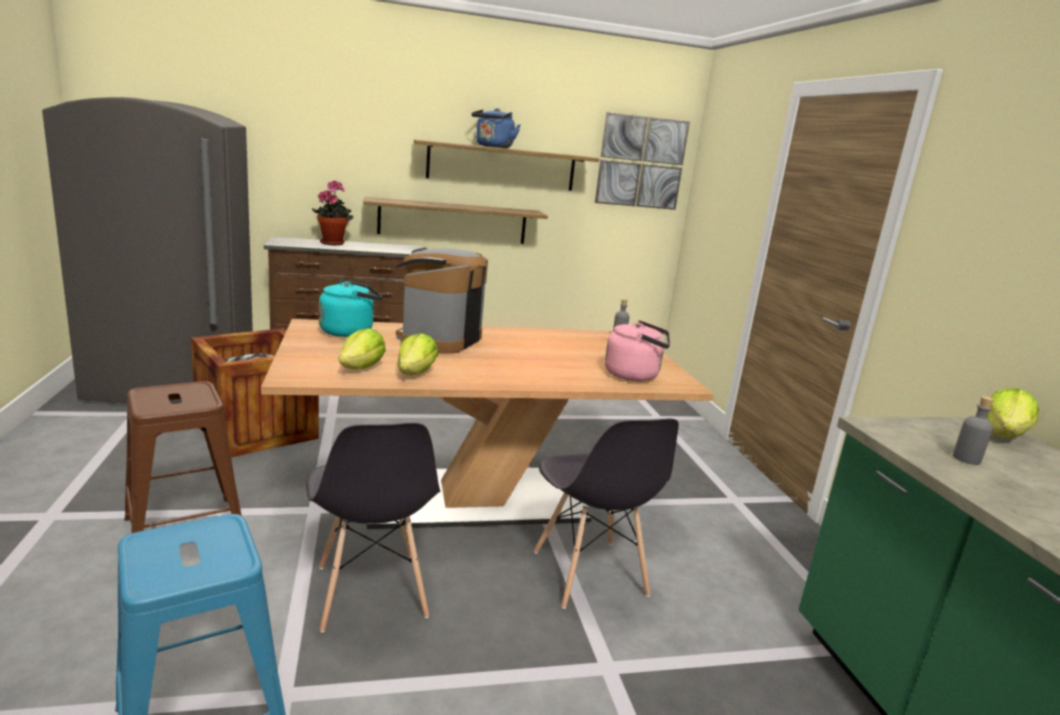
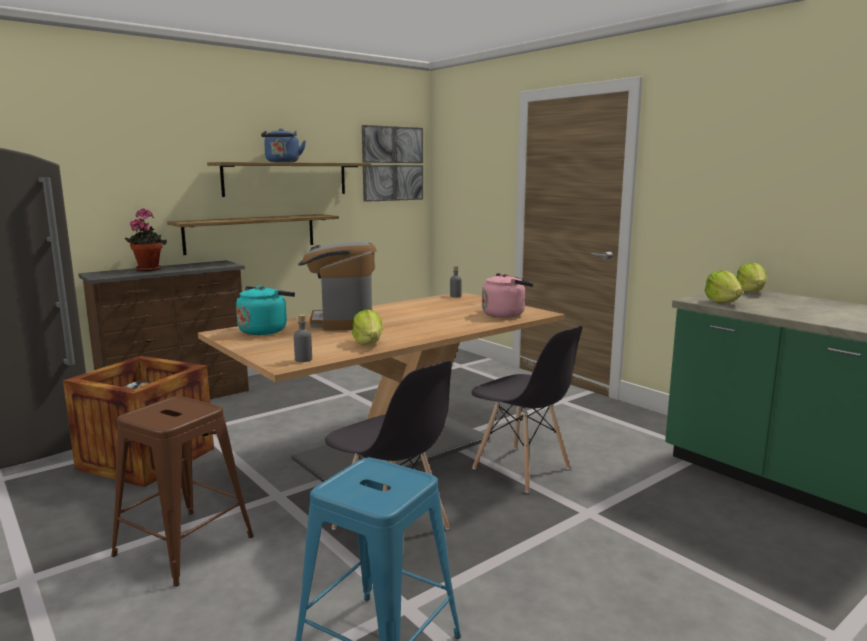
camera: 25 degrees left, 5 degrees down
(362, 368) = (325, 348): lettuce -> lettuce (722, 302)
(966, 459) = (754, 304): grey bottle -> grey bottle (303, 359)

